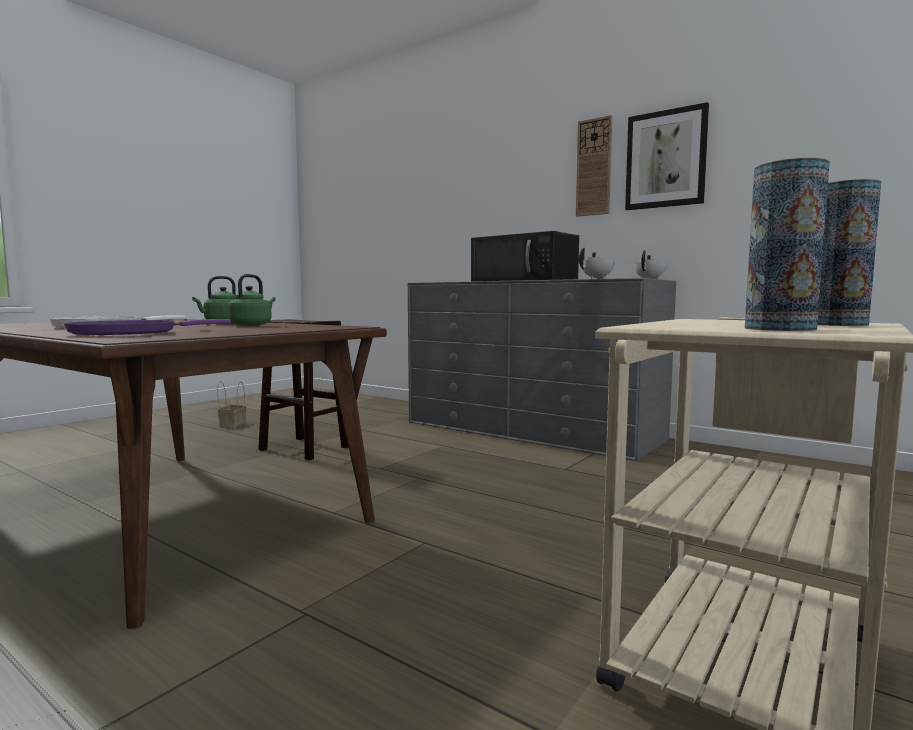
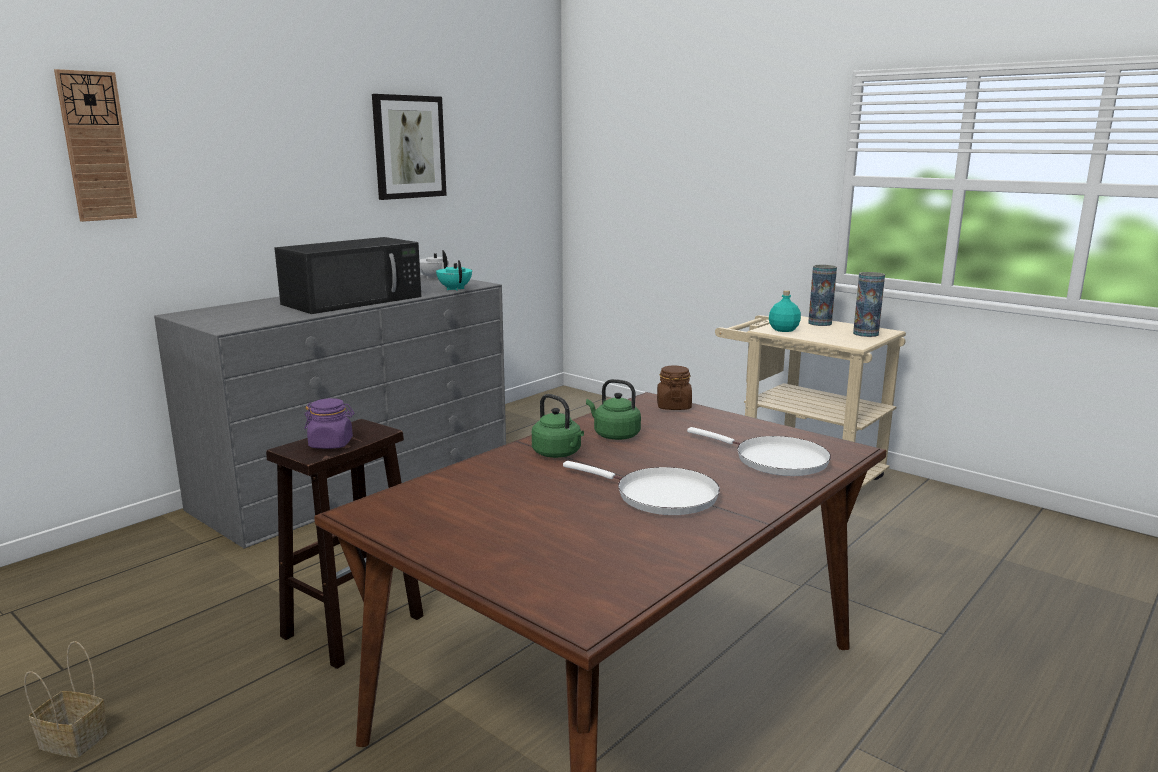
camera: 85 degrees left, 10 degrees up
(130, 333) = (775, 460): purple frying pan -> white frying pan
(292, 320) = (331, 444): none -> purple jar
(325, 328) = (673, 406): none -> brown jar
(594, 167) = (339, 145): wall clock -> wall clock (96, 147)
(597, 278) = (455, 289): white teapot -> turquoise teapot
(715, 320) = (783, 330): none -> turquoise bottle

